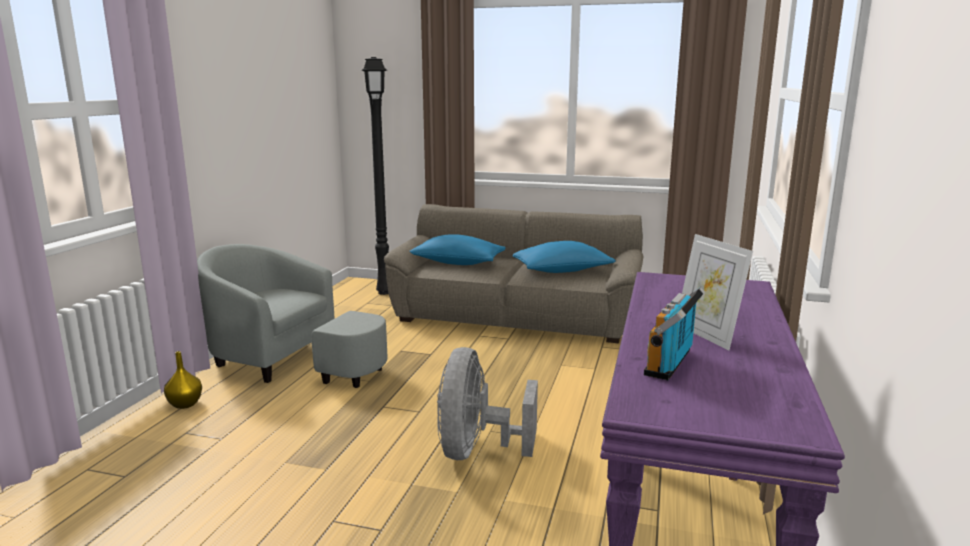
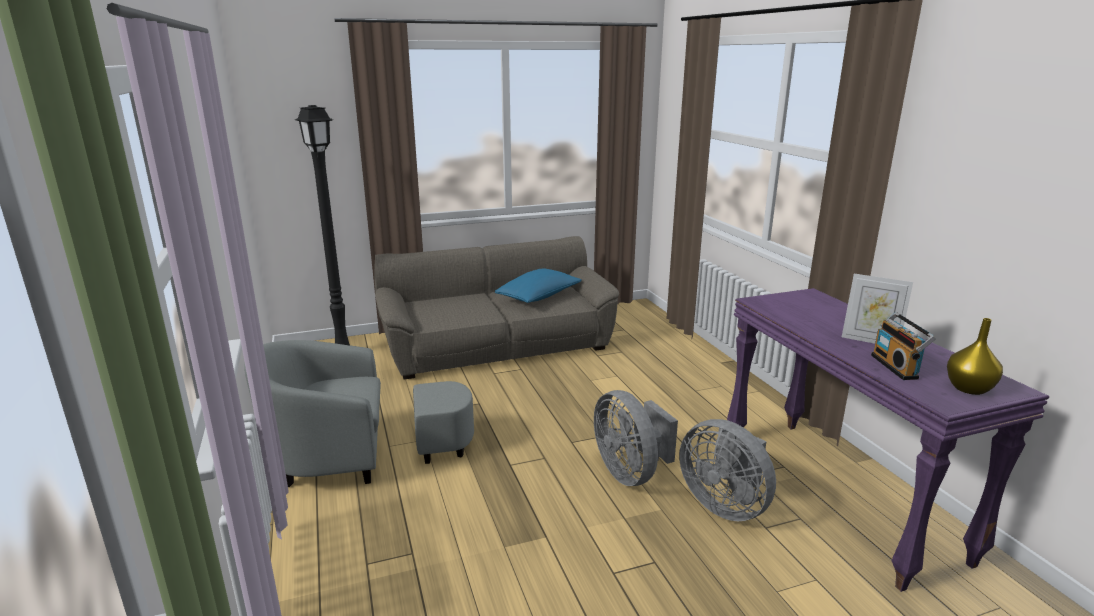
camera: 35 degrees left, 5 degrees up
(185, 404) = (316, 537): yellow vase -> yellow vase (967, 388)
(457, 263) = (439, 309): blue pillow -> none
(528, 515) = (724, 504): none -> grey fan

